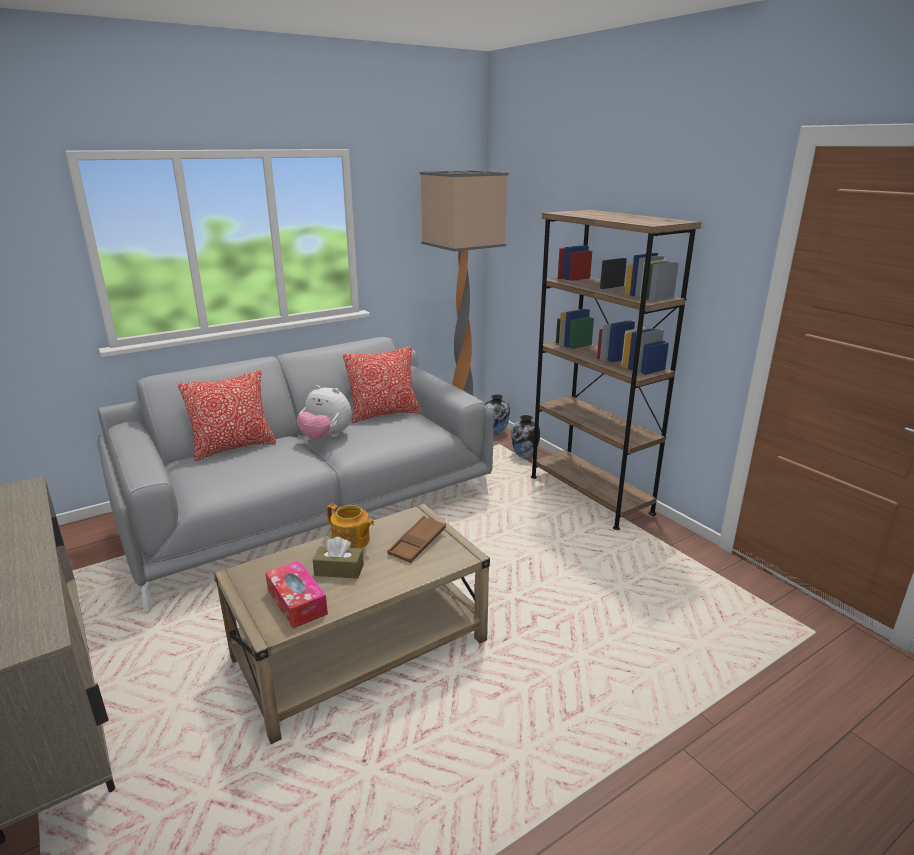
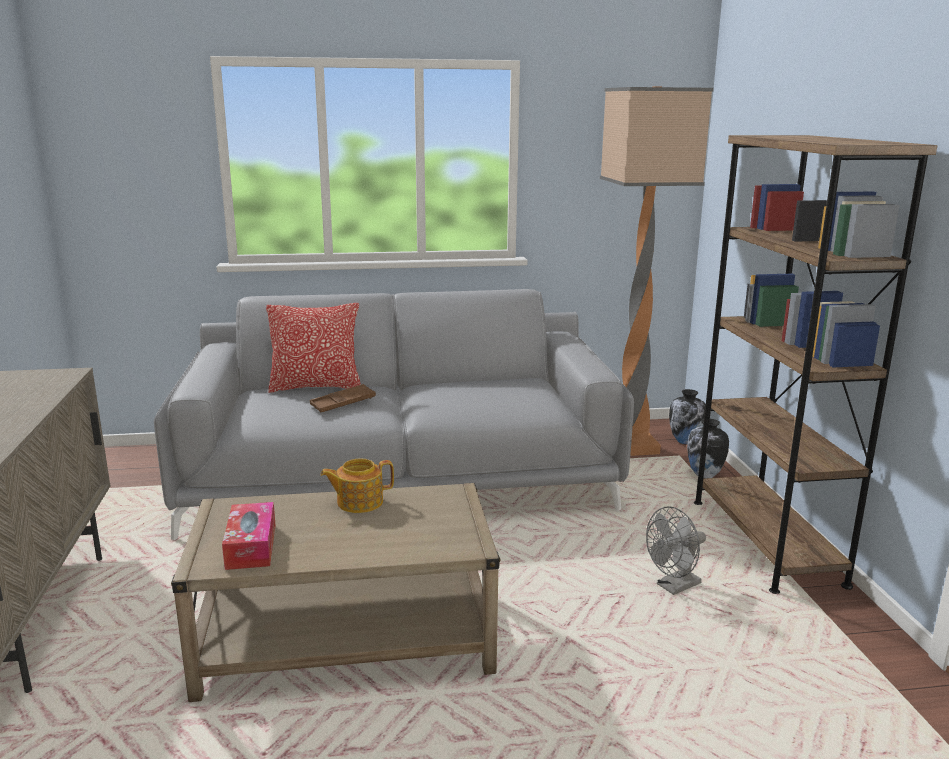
camera: 25 degrees right, 5 degrees down
(326, 437) = (419, 394): plush toy -> none
(339, 570) = (320, 527): brown tissue box -> none
(351, 541) = (358, 502): teapot -> teapot turned 105 degrees clockwise
(384, 414) = (504, 381): pillow -> none
(417, 543) = (427, 521): brown tray -> brown tray (343, 403)
(557, 542) = (674, 587): none -> grey fan

